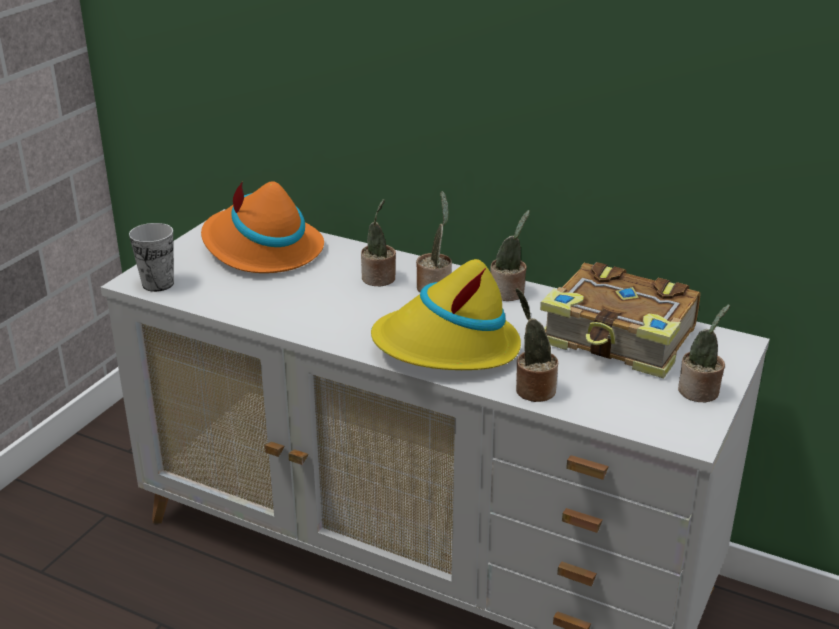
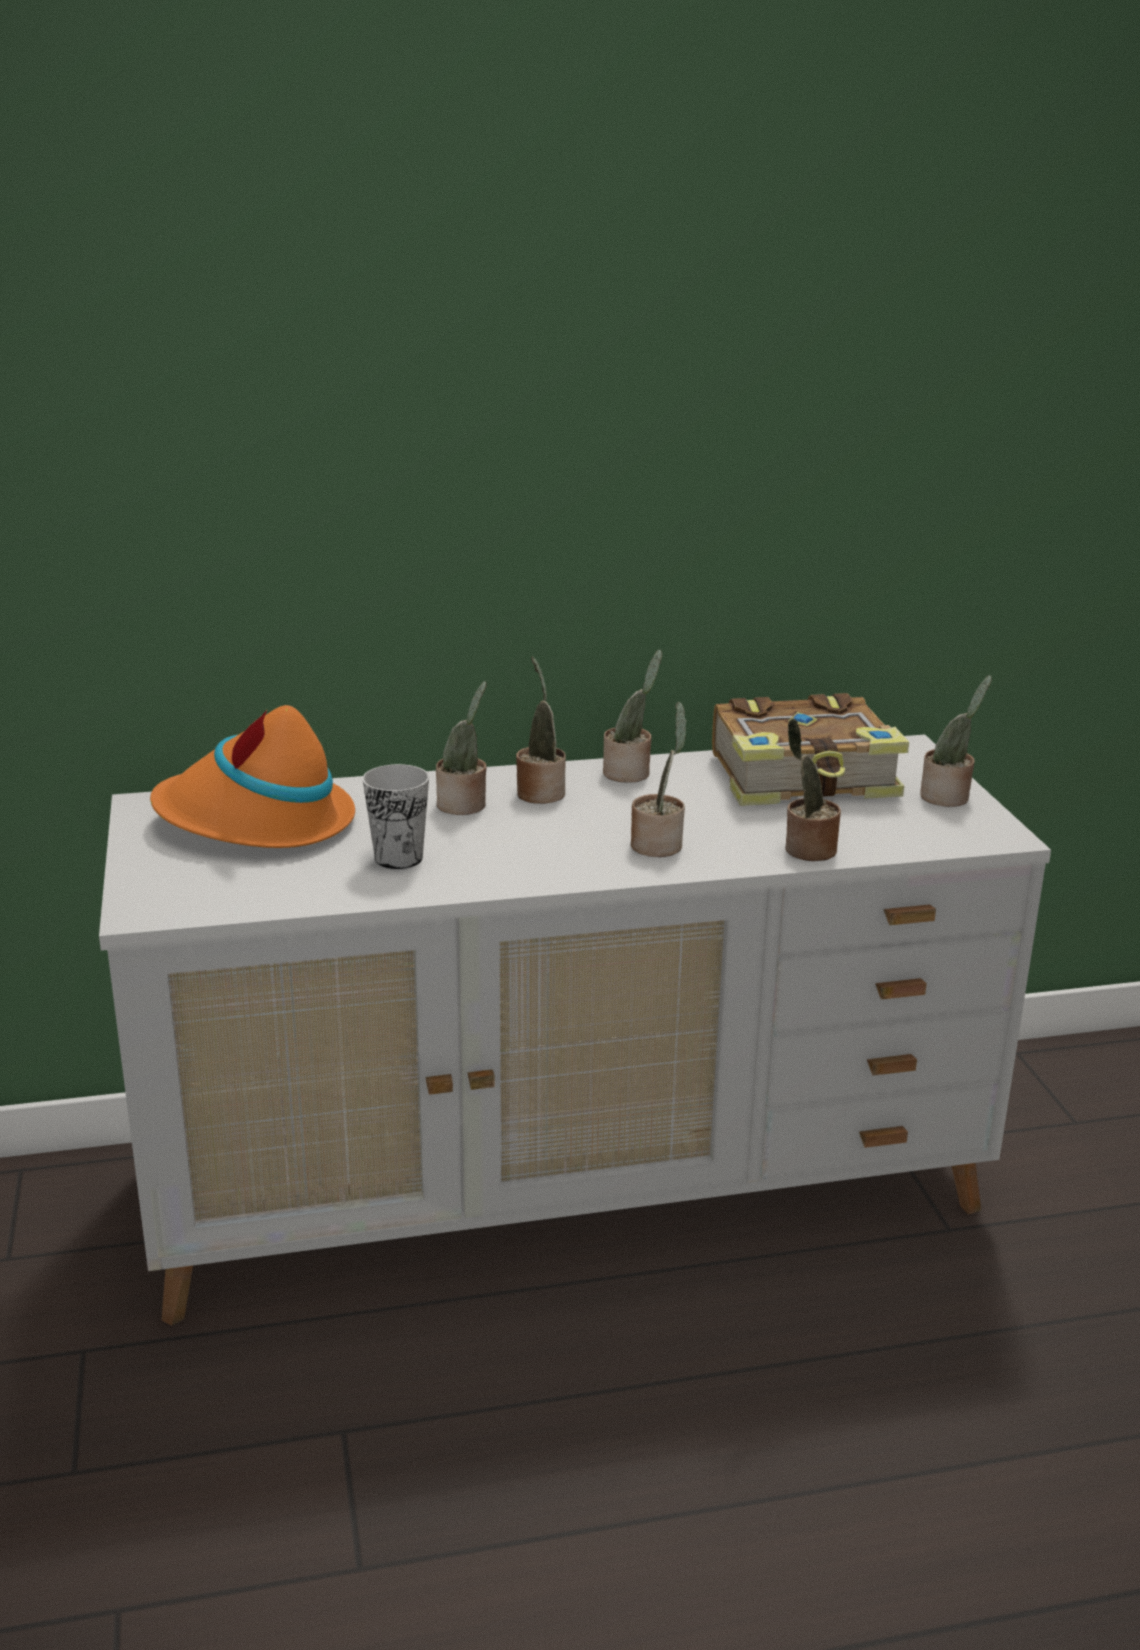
camera: 40 degrees left, 5 degrees down
(158, 284) = (182, 903): cup -> cup (398, 858)
(447, 348) = (659, 844): yellow hat -> potted plant

